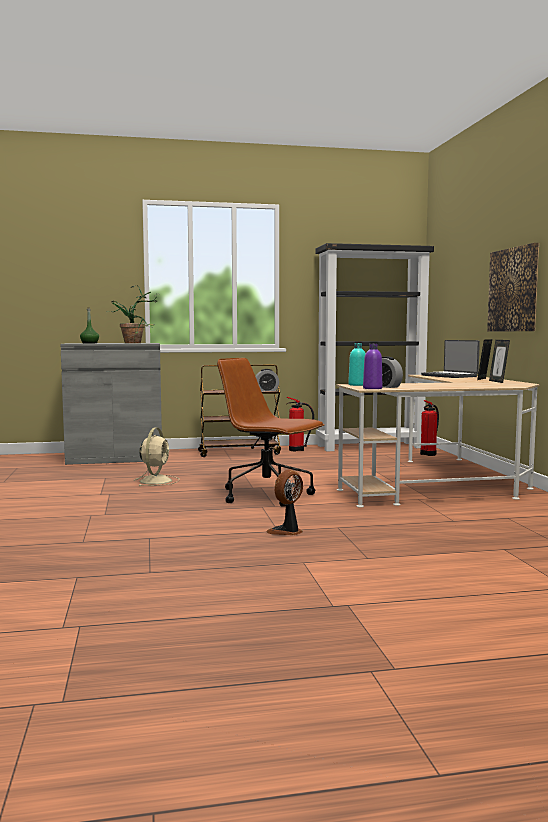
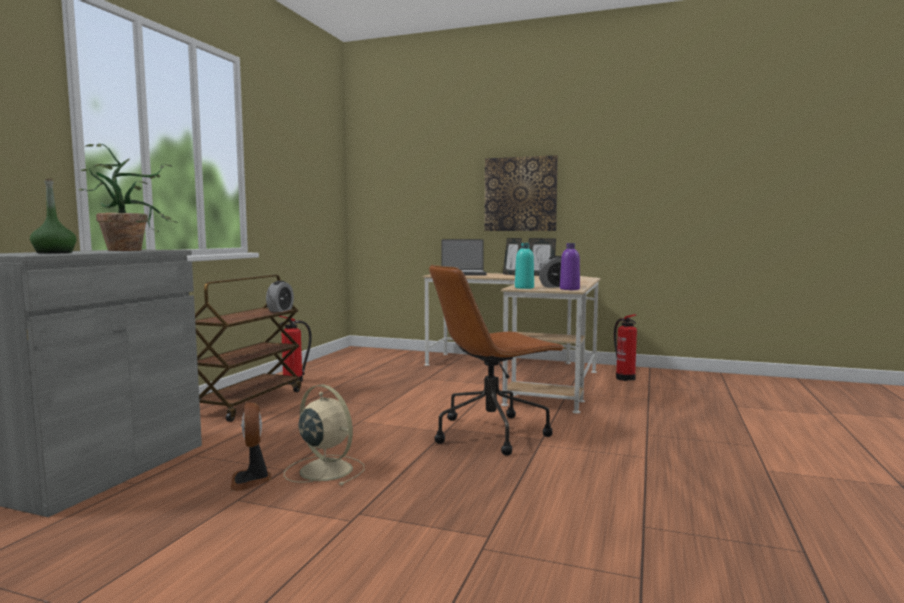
camera: 60 degrees left, 0 degrees up
(287, 531) = (652, 454): fan -> fan (251, 480)
(371, 446) = (339, 360): black bookcase -> none
(429, 454) = (408, 355): fire extinguisher -> fire extinguisher (624, 378)

